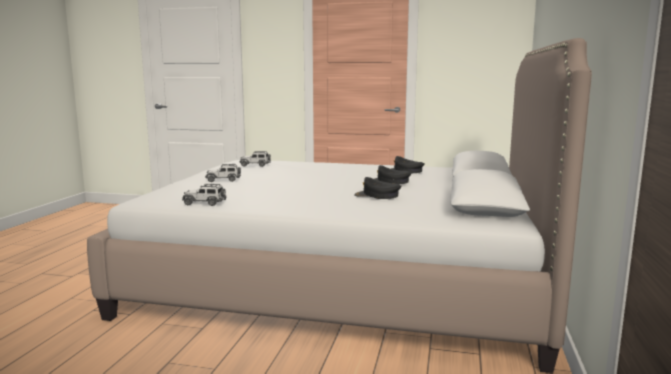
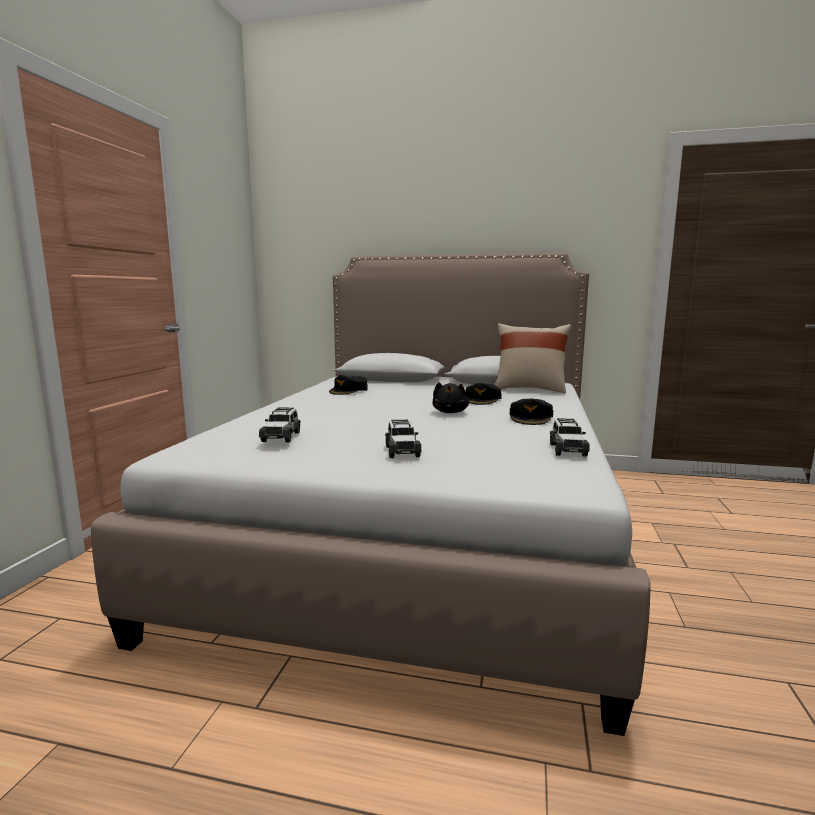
camera: 90 degrees left, 0 degrees up
(322, 187) = (450, 412): none -> black plush toy
(389, 181) = (414, 395): black cap -> black cap (531, 418)
(443, 210) = (530, 389): none -> beige pillow

